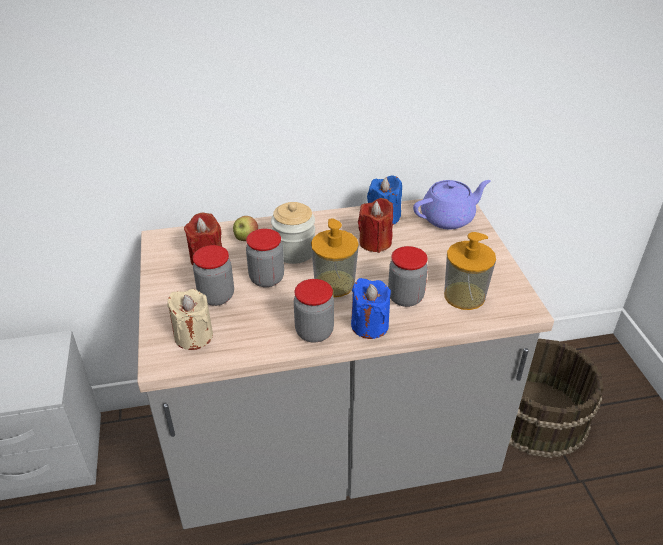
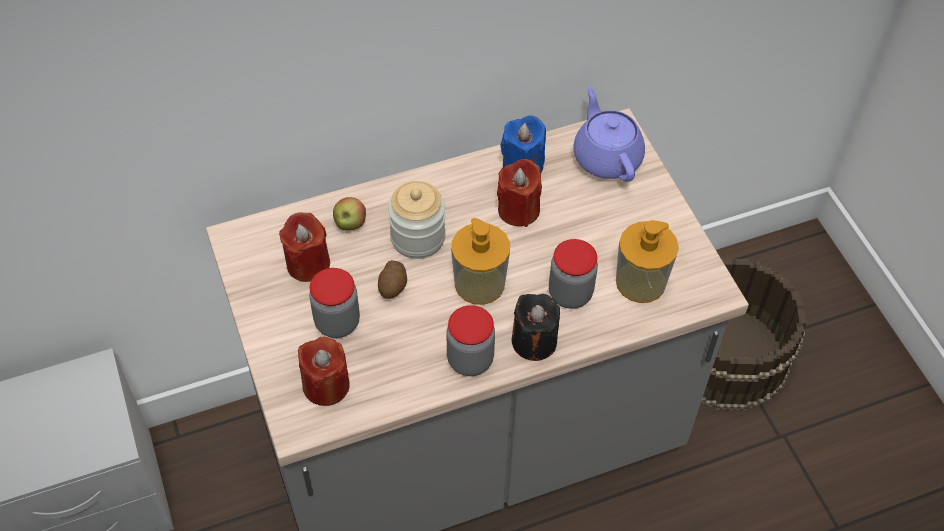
camera: 10 degrees left, 15 degrees up
(193, 336) = (326, 385): beige candle -> red candle
(266, 278) = (393, 286): jar -> potato
(369, 325) = (534, 341): blue candle -> black candle
(448, 218) = (606, 157): purple teapot -> purple teapot turned 75 degrees counterclockwise

